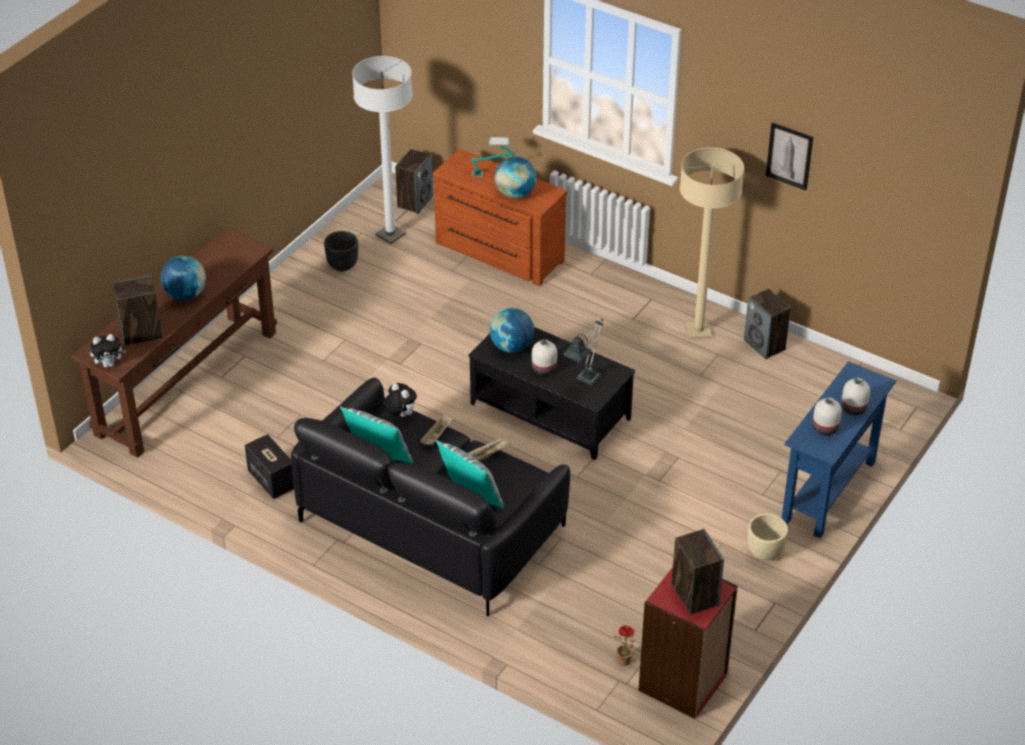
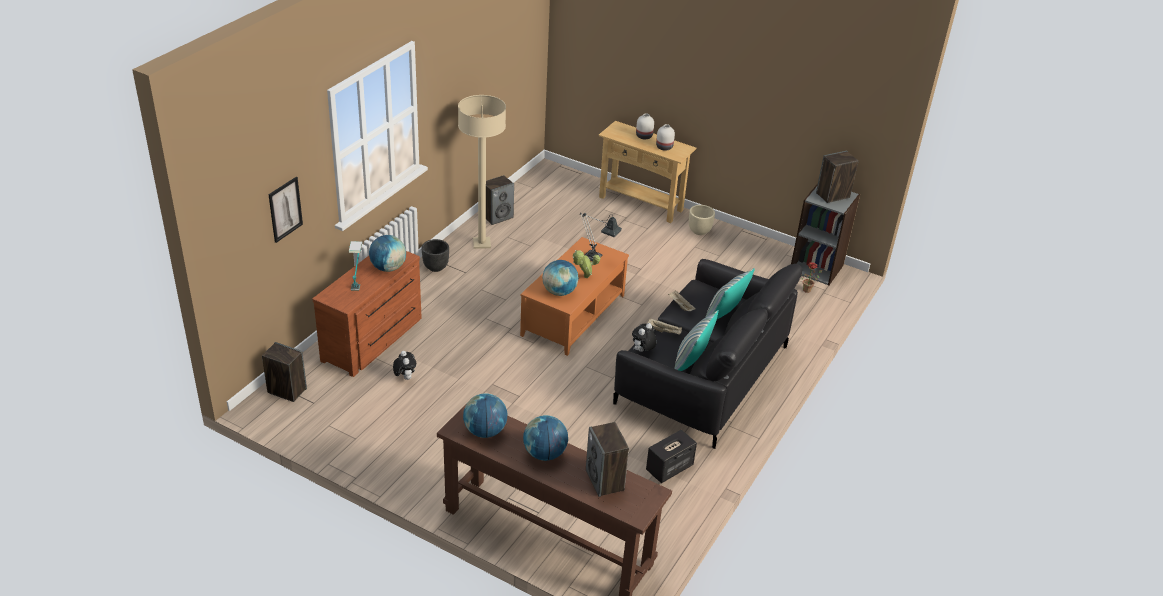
camera: 95 degrees left, 5 degrees down
(109, 364) = (652, 499): plush toy -> plush toy (405, 377)
(223, 256) = (485, 431): none -> globe
(342, 265) = (377, 436): black planter -> black planter (435, 267)
(390, 235) = (336, 406): white floor lamp -> none
(543, 369) = (584, 277): white vase -> potted plant
(549, 412) = (574, 315): black coffee table -> orange coffee table
(684, 683) = (817, 268): red bookcase -> grey bookcase
(789, 156) = (475, 75): picture -> picture (285, 209)
(828, 491) = (641, 203): blue console table -> beige console table

